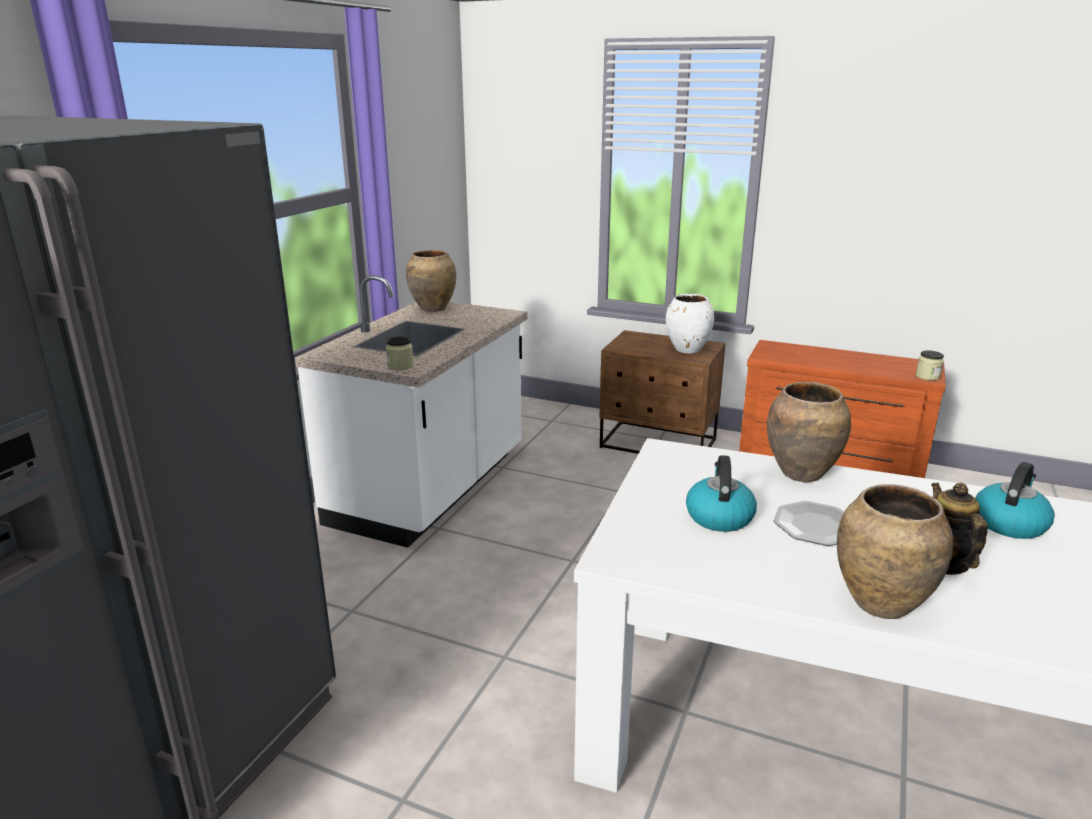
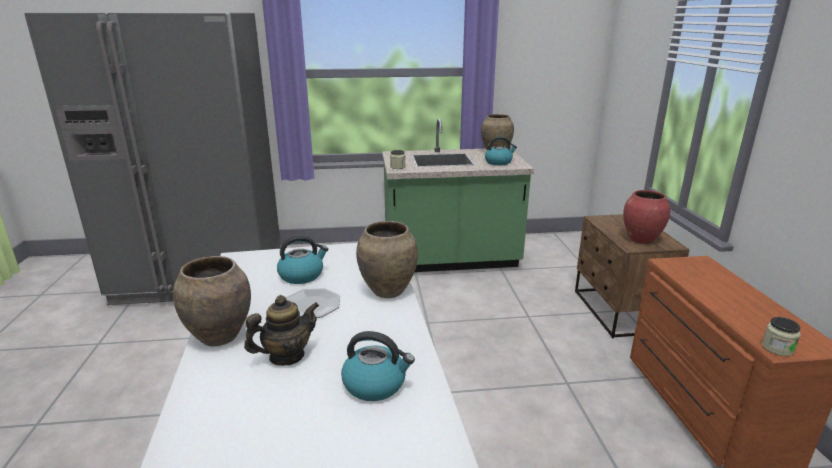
camera: 60 degrees right, 0 degrees up
(431, 489) = (450, 259): white counter -> green counter
(476, 317) = (499, 162): none -> kettle
(687, 350) = (640, 239): white vase -> red vase

